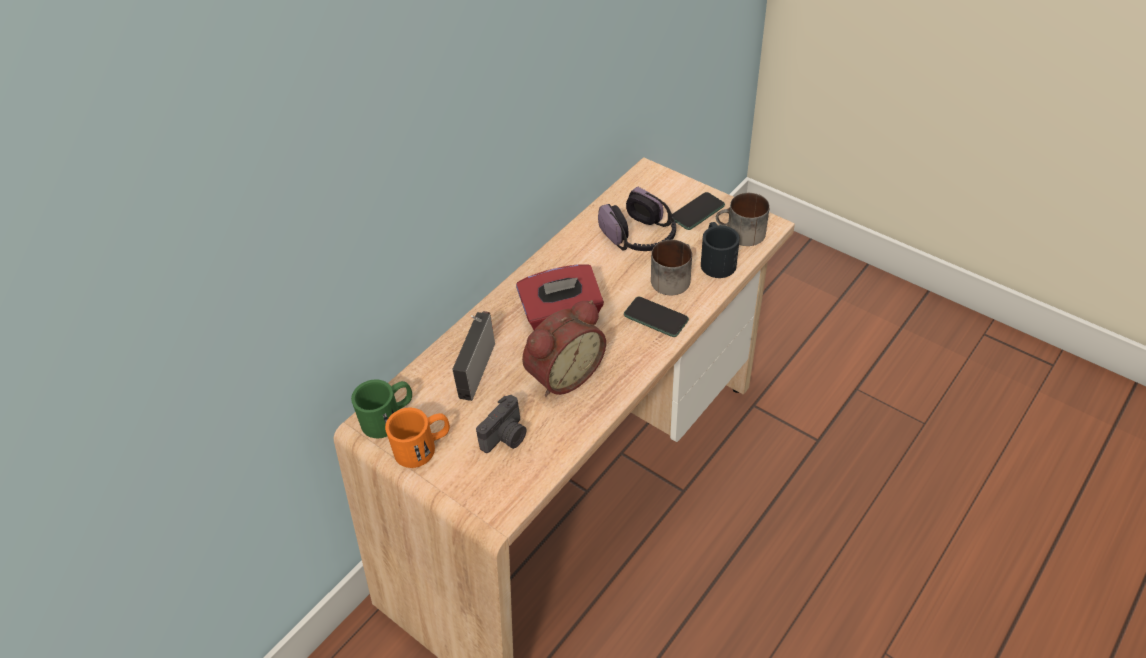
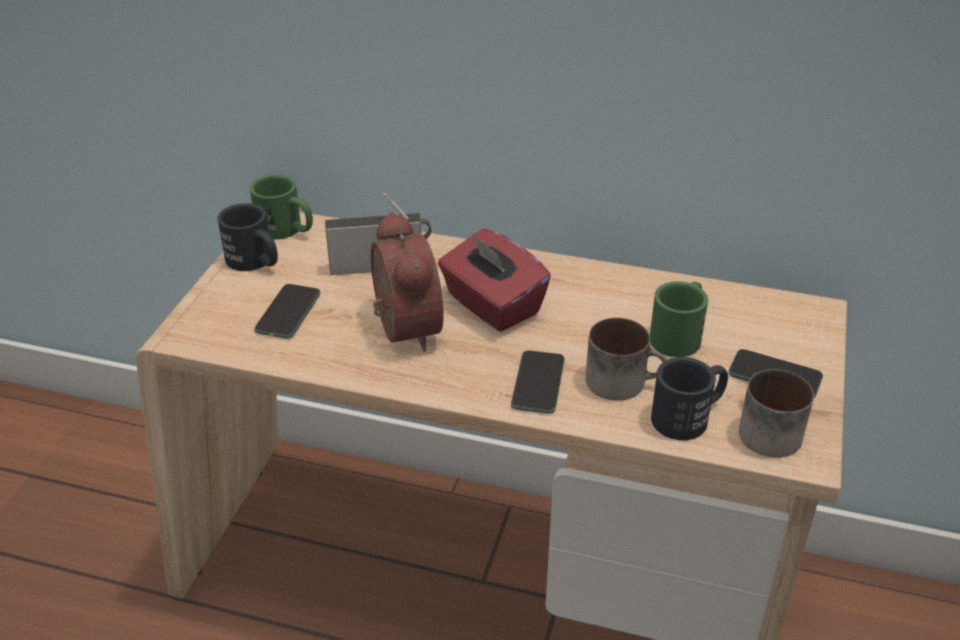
camera: 65 degrees right, 10 degrees down
(423, 447) = (255, 262): orange mug -> black mug
(506, 437) = (288, 312): camera -> phone
(563, 373) = (401, 329): alarm clock -> alarm clock turned 135 degrees counterclockwise
(640, 237) = (679, 334): headphones -> green mug

